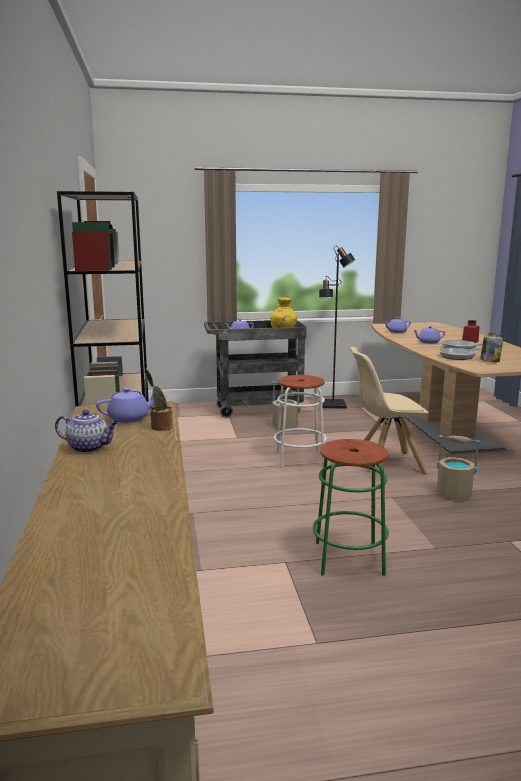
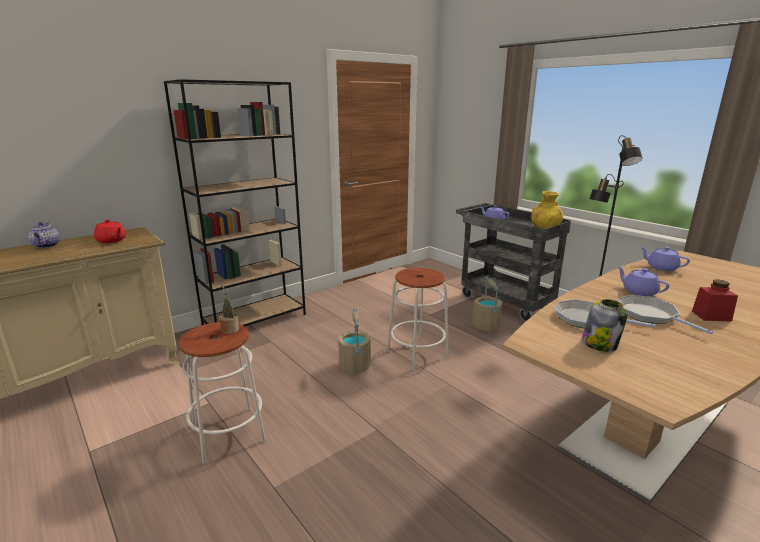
camera: 60 degrees right, 5 degrees up
(129, 418) = (112, 241): purple teapot -> red teapot
(160, 427) = (91, 250): potted plant -> potted plant (229, 329)
(349, 558) = (228, 434): green stool -> white stool
(385, 464) = (460, 405): beige chair -> none
(454, 494) = (426, 476): beige bucket -> beige bucket (355, 366)

